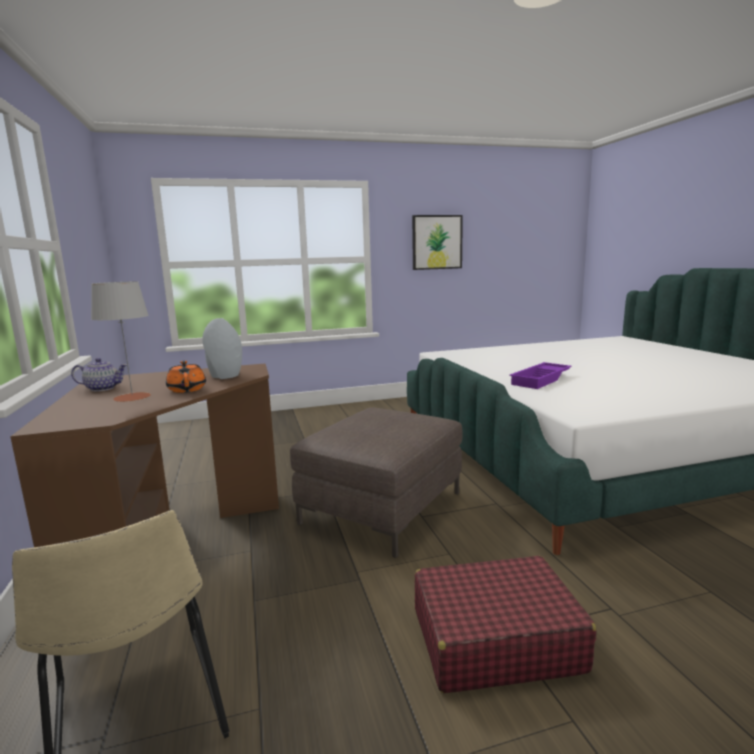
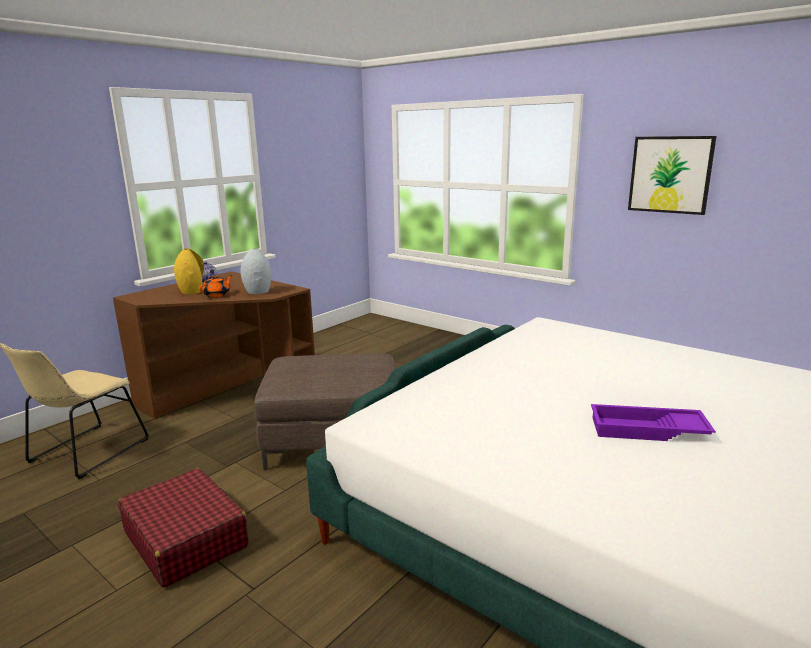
camera: 55 degrees right, 5 degrees up
(132, 397) = (192, 291): grey table lamp -> yellow vase
(541, 380) = (489, 387): purple tray -> purple tray (647, 431)

